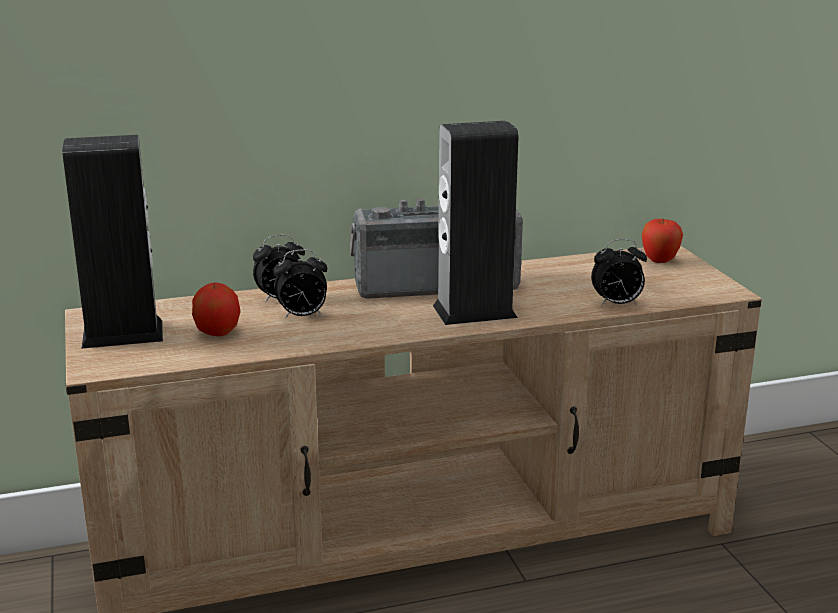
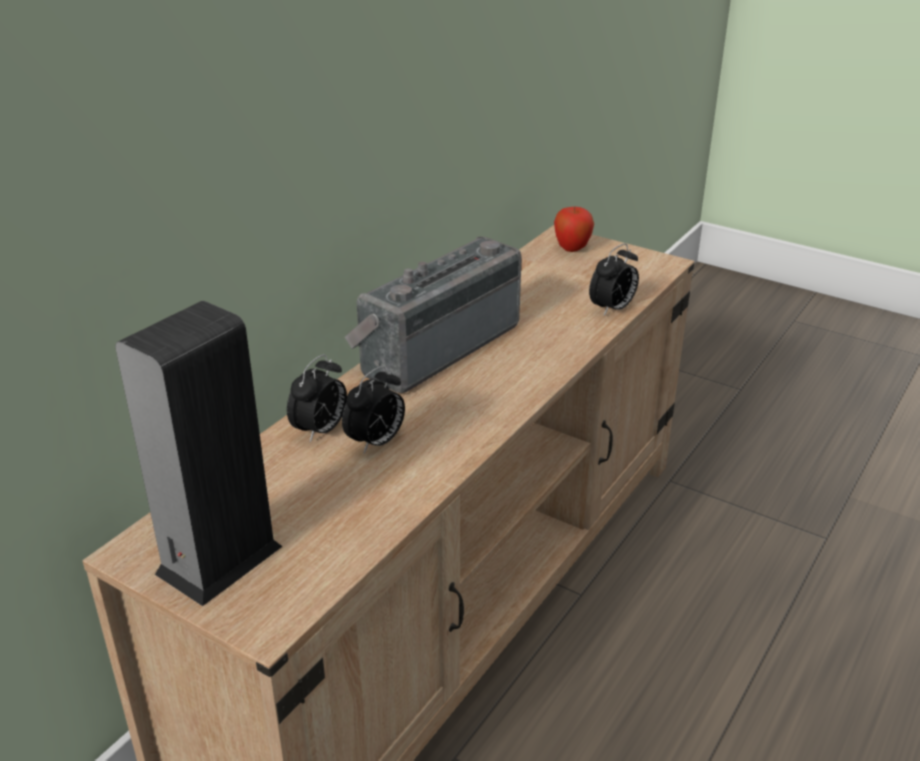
camera: 40 degrees left, 10 degrees up
(217, 332) = (323, 504): apple -> none
(474, 311) = (519, 365): speaker -> none

